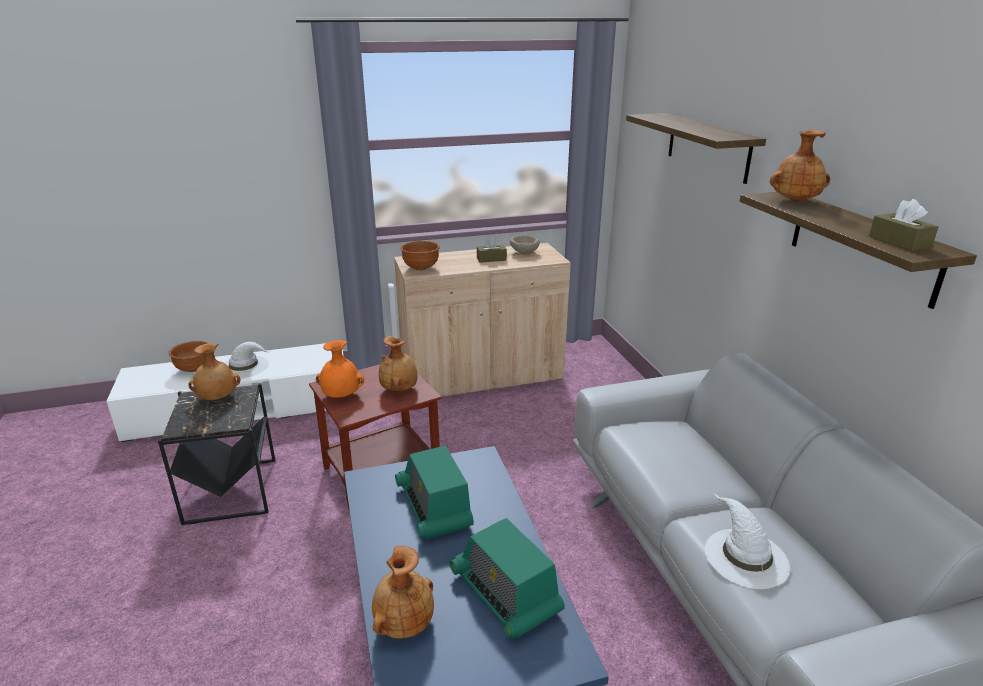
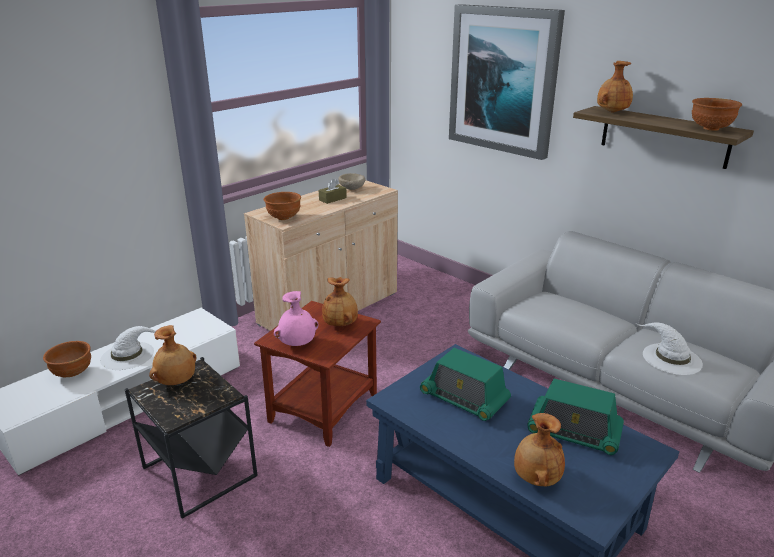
camera: 30 degrees left, 0 degrees up
(341, 395) = (297, 343): orange vase -> pink vase
(707, 146) = (503, 80): shelf -> picture
(899, 242) = (710, 129): brown tissue box -> brown bowl

